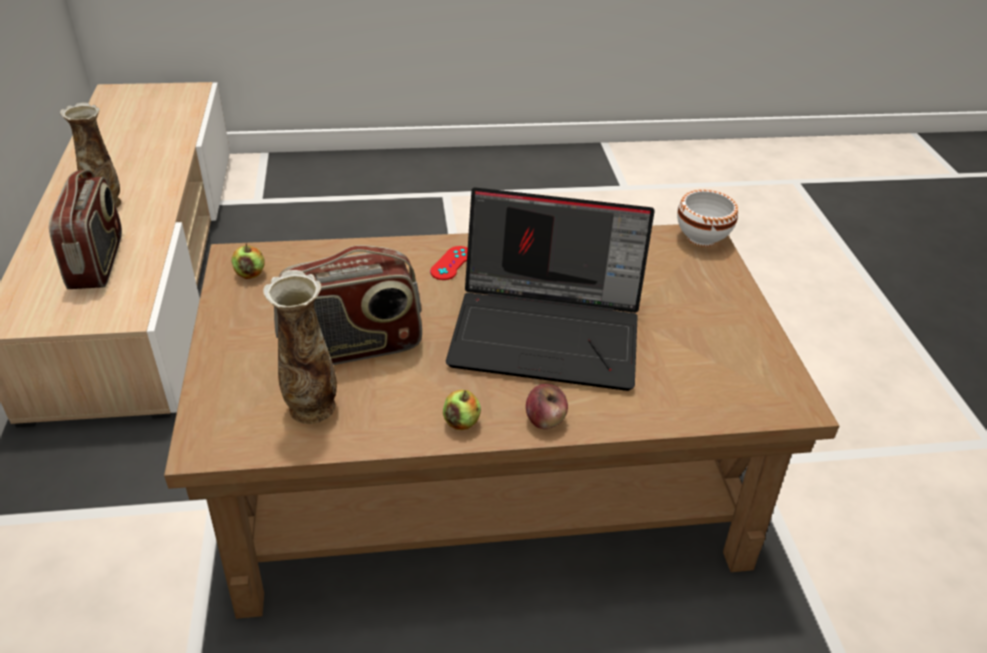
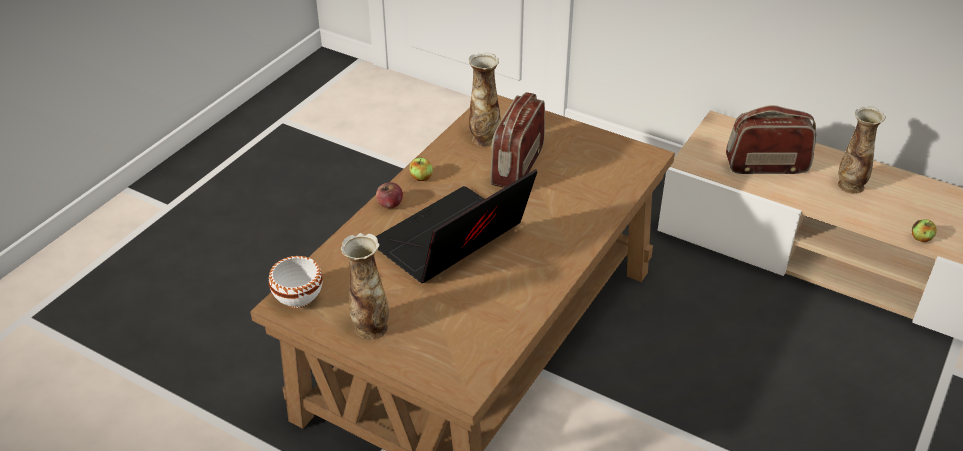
camera: 130 degrees right, 0 degrees up
(98, 261) = (766, 165): radio -> radio turned 150 degrees clockwise
(250, 274) = (625, 156): apple -> apple (921, 238)
(451, 263) = (560, 237): red game controller -> none
(702, 239) = (463, 384): white bowl -> white bowl (297, 298)
(729, 322) = (370, 328): none -> vase

